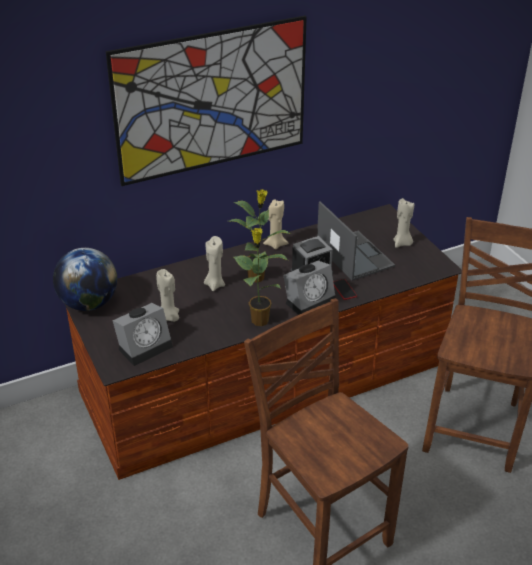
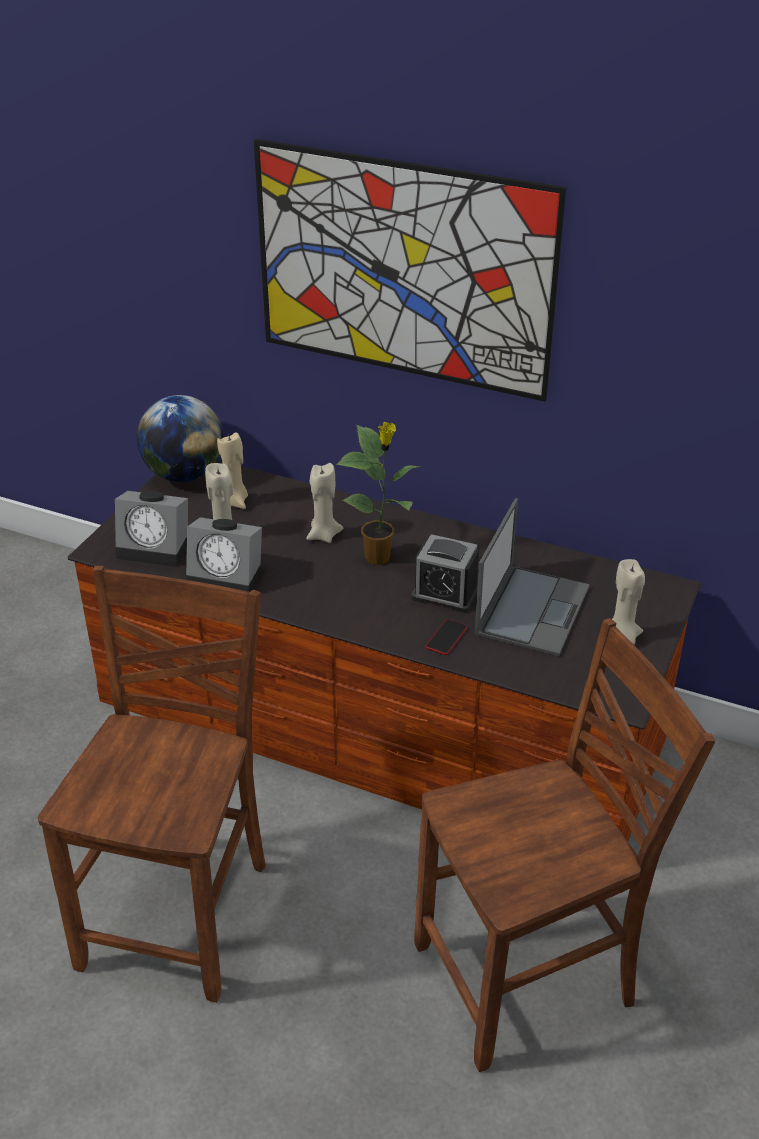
camera: 50 degrees right, 0 degrees up
(259, 319) = (299, 601): potted plant -> none
(275, 244) = (464, 537): beige candle -> beige candle (235, 502)
(310, 301) = (387, 622): alarm clock -> alarm clock (228, 577)

